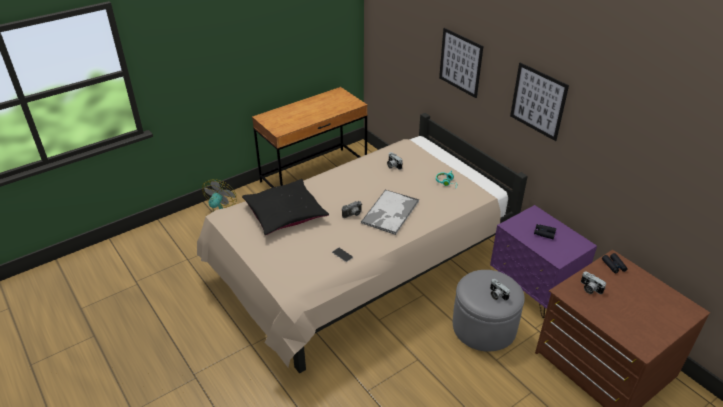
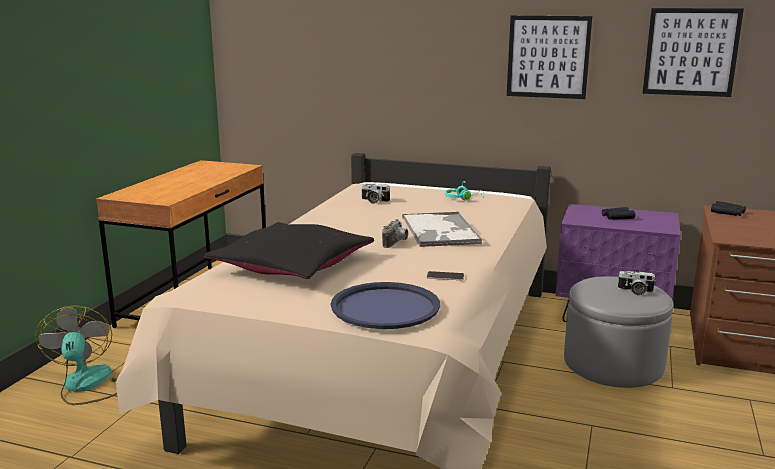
camera: 35 degrees left, 20 degrees down
(287, 266) = (385, 307): none -> blue tray
(460, 62) = (409, 55): picture -> picture (691, 52)
(589, 288) = (743, 230): camera -> none

